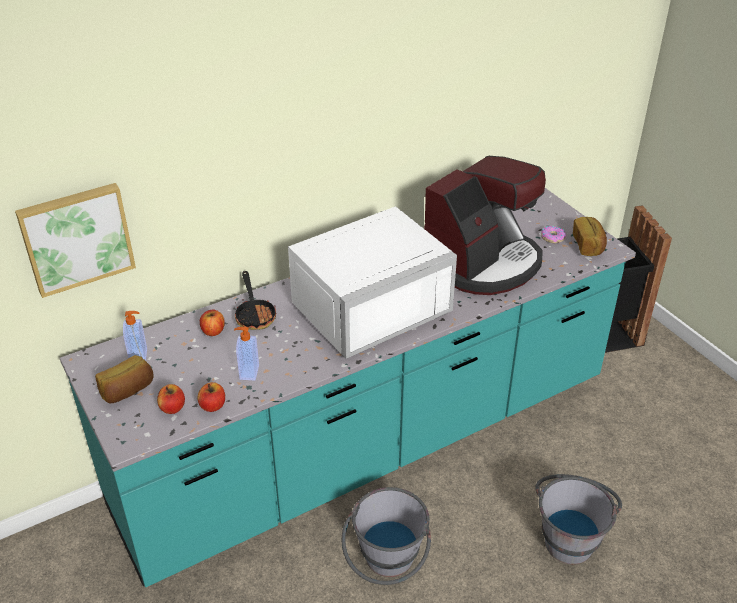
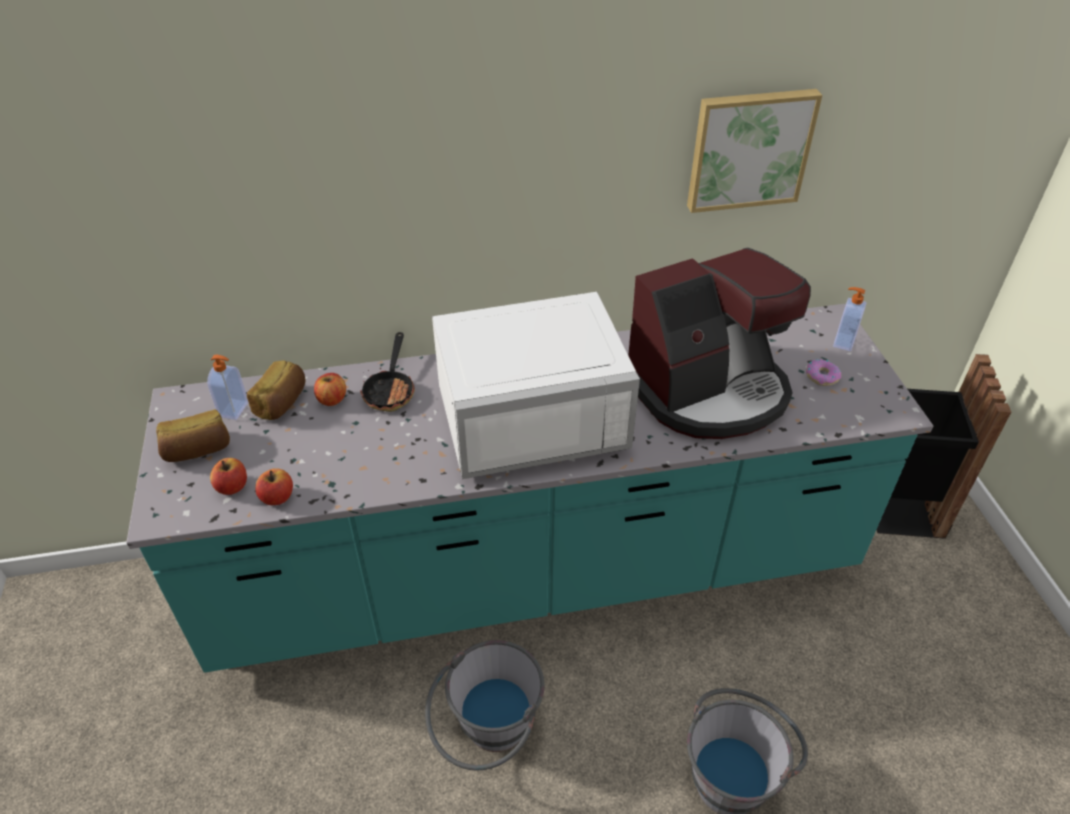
camera: 20 degrees right, 5 degrees up
(76, 237) = (168, 252): picture -> picture (749, 149)
(248, 372) = (341, 464): soap dispenser -> soap dispenser (842, 341)
(588, 245) = (867, 399): bread -> bread (282, 402)

